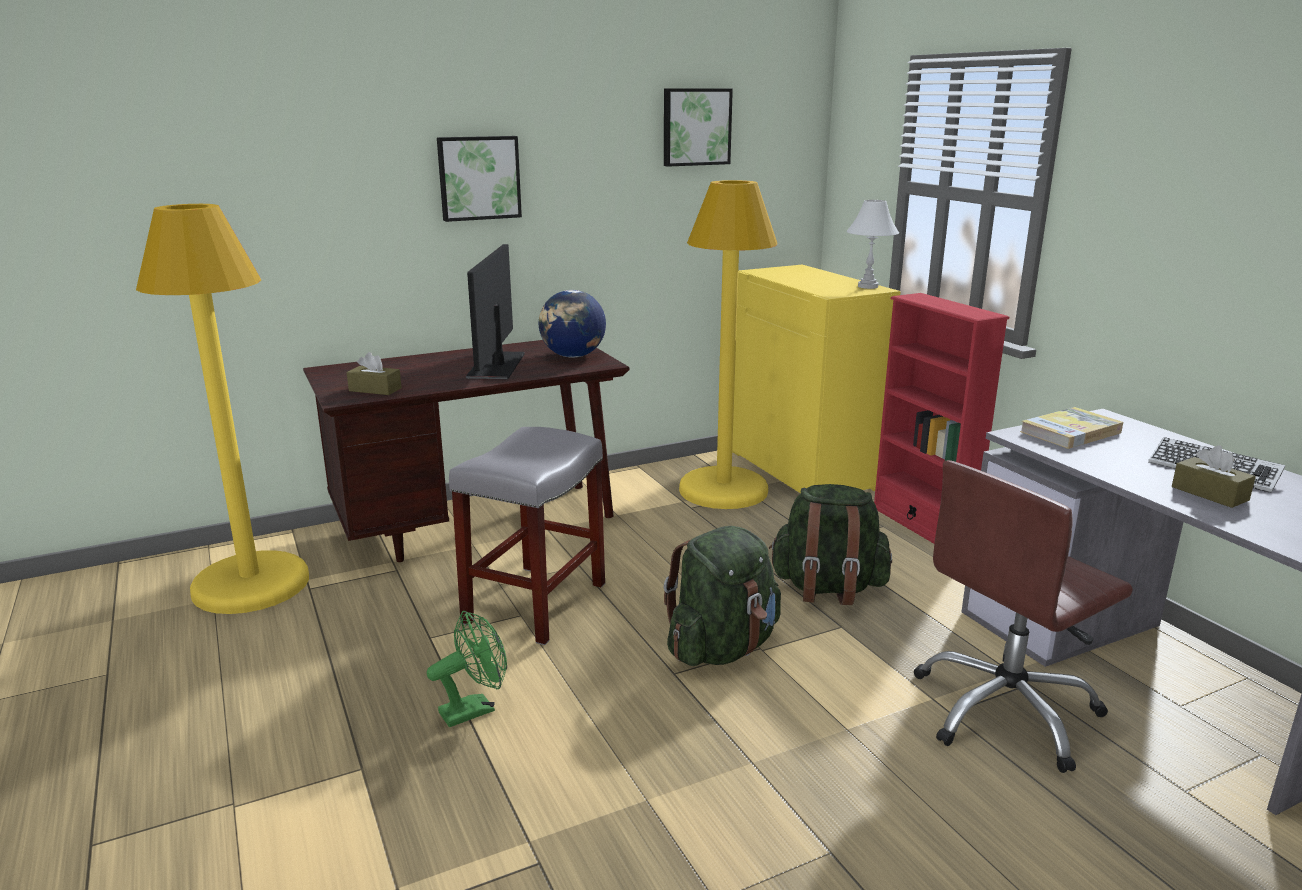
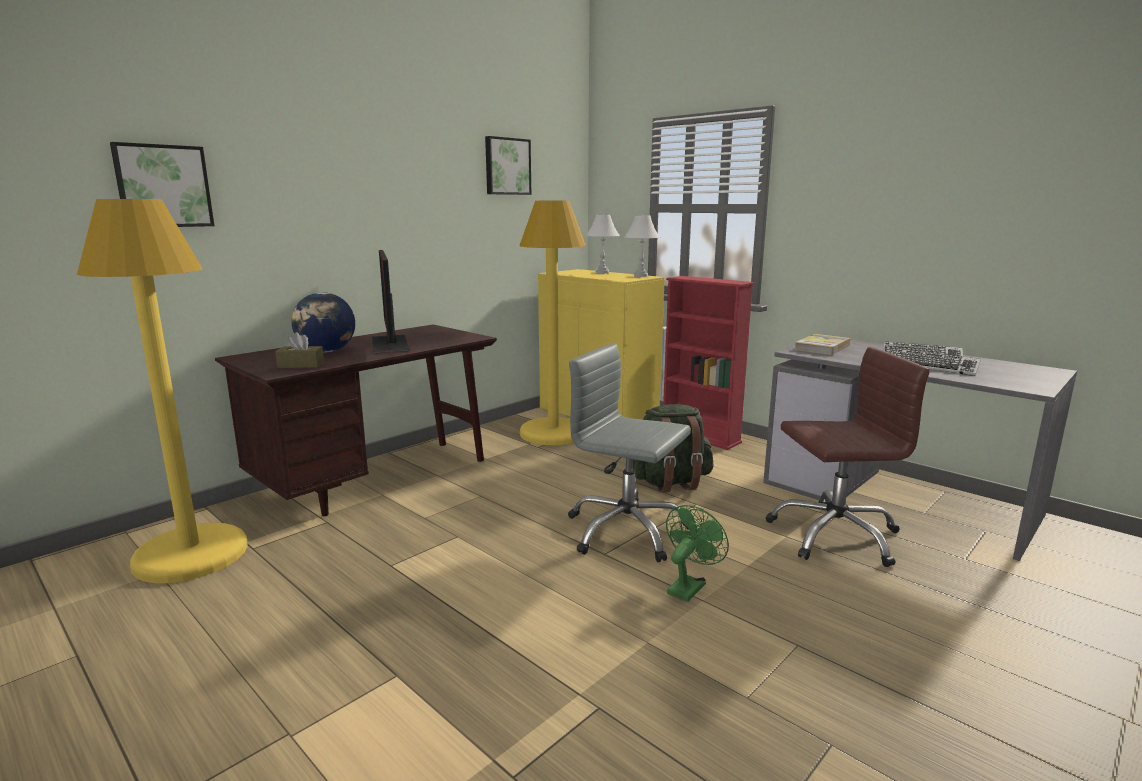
camera: 20 degrees left, 5 degrees down
(474, 709) = (466, 609): green fan -> green fan (689, 586)
(478, 178) = (356, 196): picture -> picture (163, 186)
(535, 604) = (464, 526): grey stool -> none
(573, 356) = (445, 335): globe -> globe (326, 351)
(722, 648) = (626, 531): green backpack -> grey office chair
(823, 275) = (602, 272): none -> white table lamp
(1006, 711) = (834, 535): brown office chair -> brown office chair turned 135 degrees counterclockwise
(1209, 493) = (934, 367): brown tissue box -> keyboard

